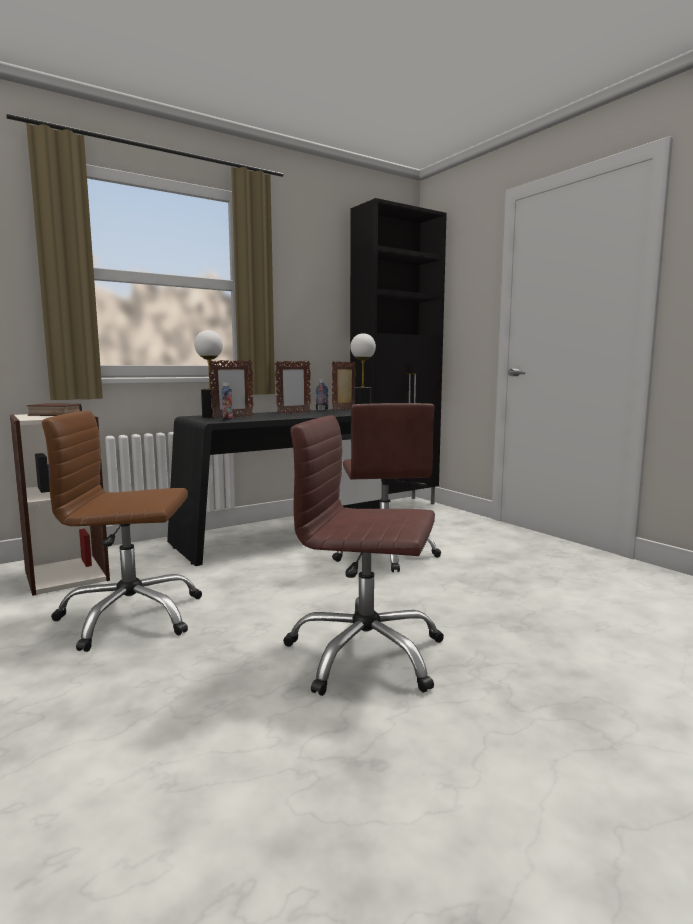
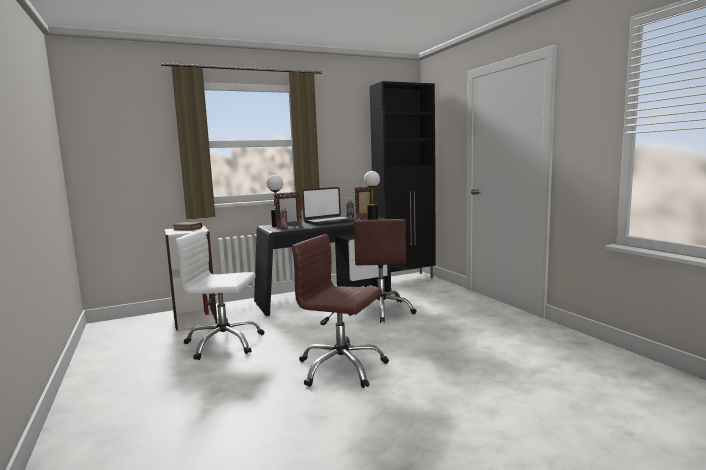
camera: 10 degrees right, 0 degrees up
(130, 617) = (224, 343): brown office chair -> white office chair
(293, 413) = (329, 222): picture frame -> laptop

